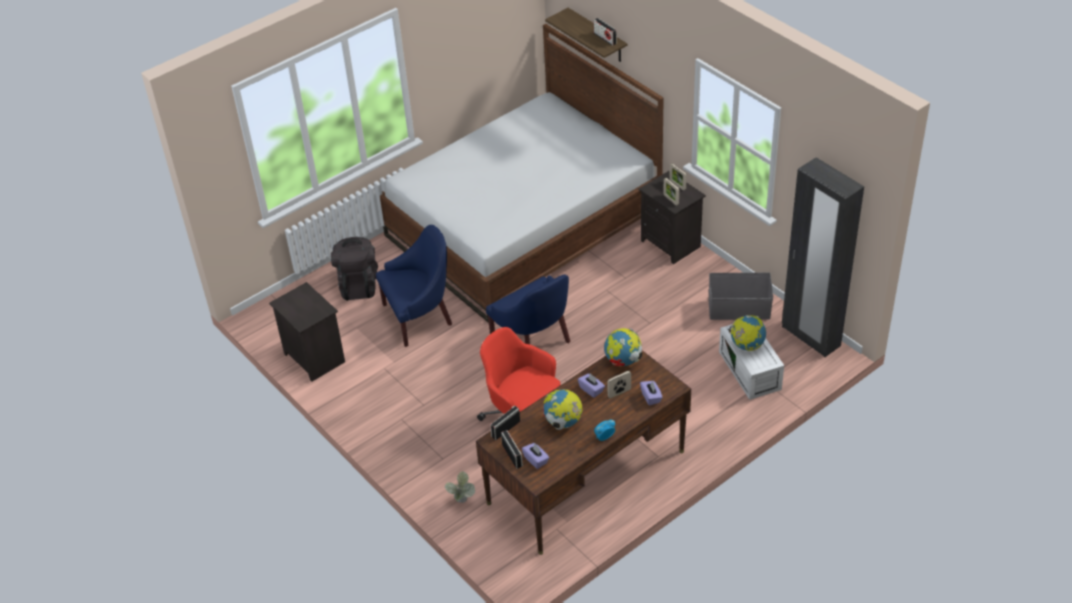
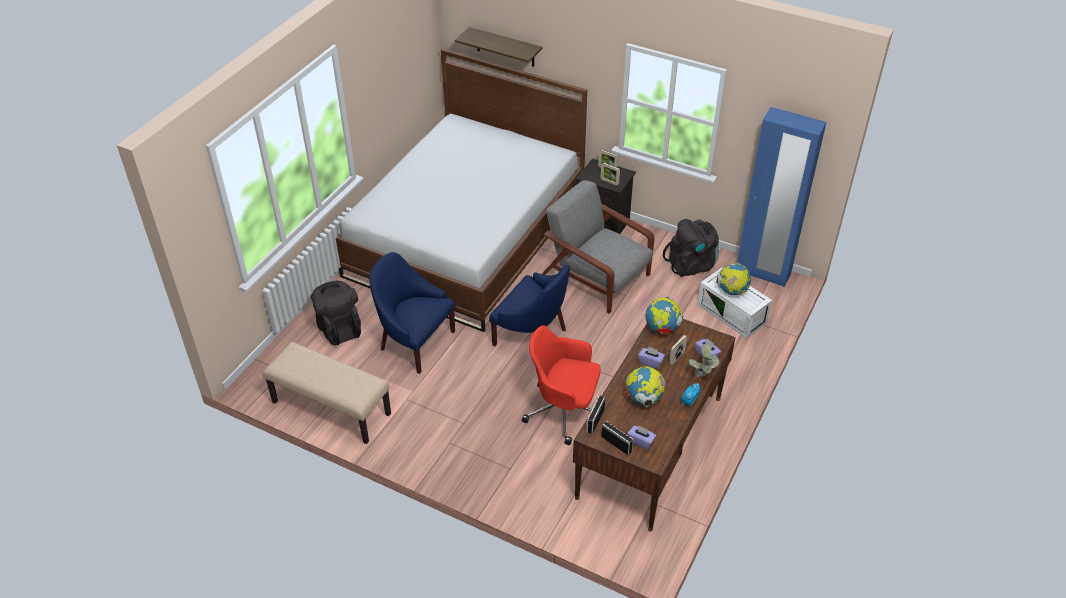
camera: 25 degrees left, 0 degrees up
(313, 358) = (330, 408): black nightstand -> beige bench
(419, 316) = (414, 342): blue armchair -> blue armchair turned 105 degrees counterclockwise
(462, 502) = (551, 505): potted plant -> potted plant (702, 377)
(605, 38) = (520, 46): radio -> none
(632, 297) = (597, 276): none -> grey armchair
(738, 309) = (691, 265): grey storage box -> black backpack
(810, 336) = (762, 273): black wardrobe -> blue wardrobe

